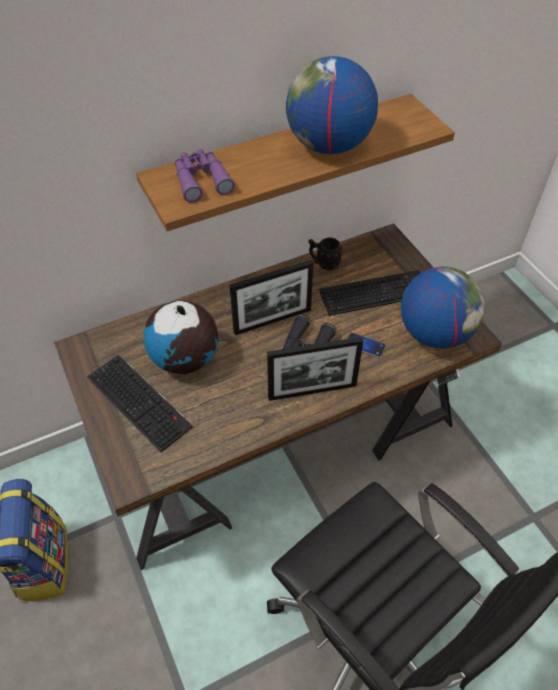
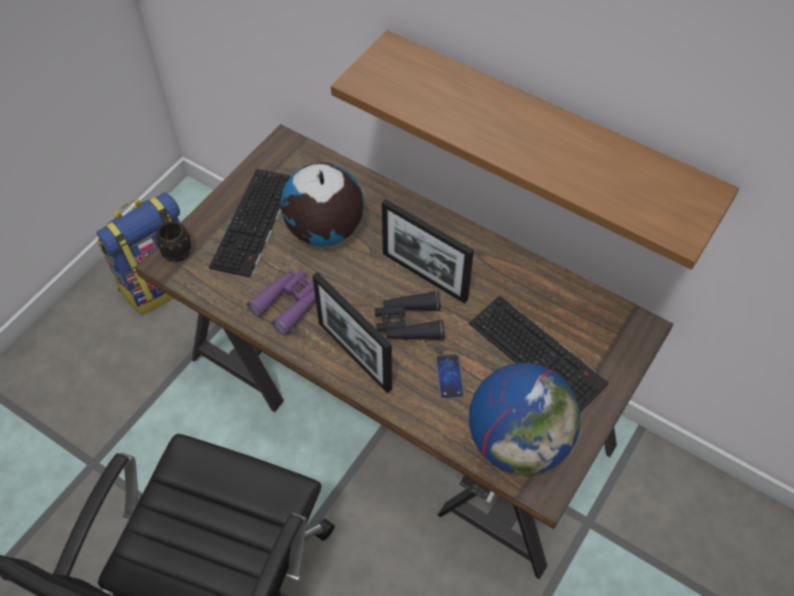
camera: 60 degrees right, 5 degrees up
(201, 180) = (412, 80): purple binoculars -> purple binoculars (289, 303)
(324, 263) = (545, 283): black mug -> black mug (175, 248)
(328, 146) = (557, 153): globe -> none

